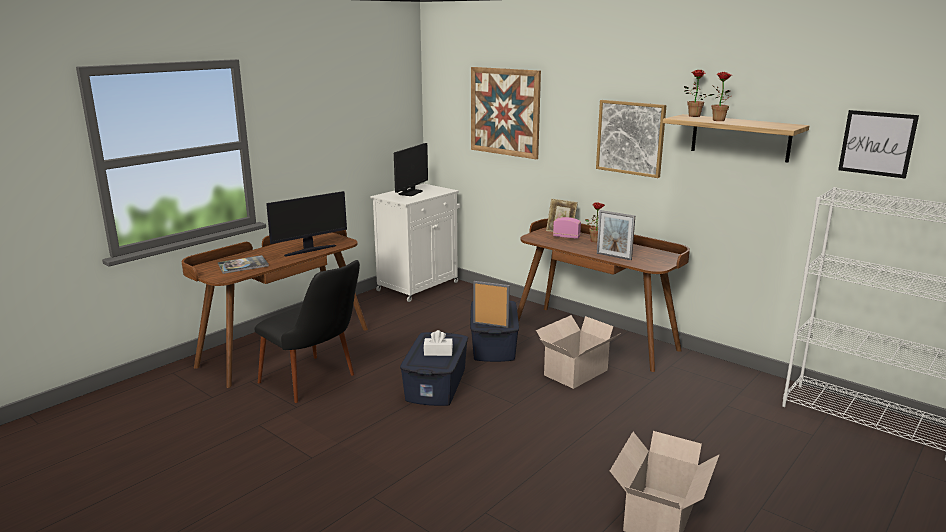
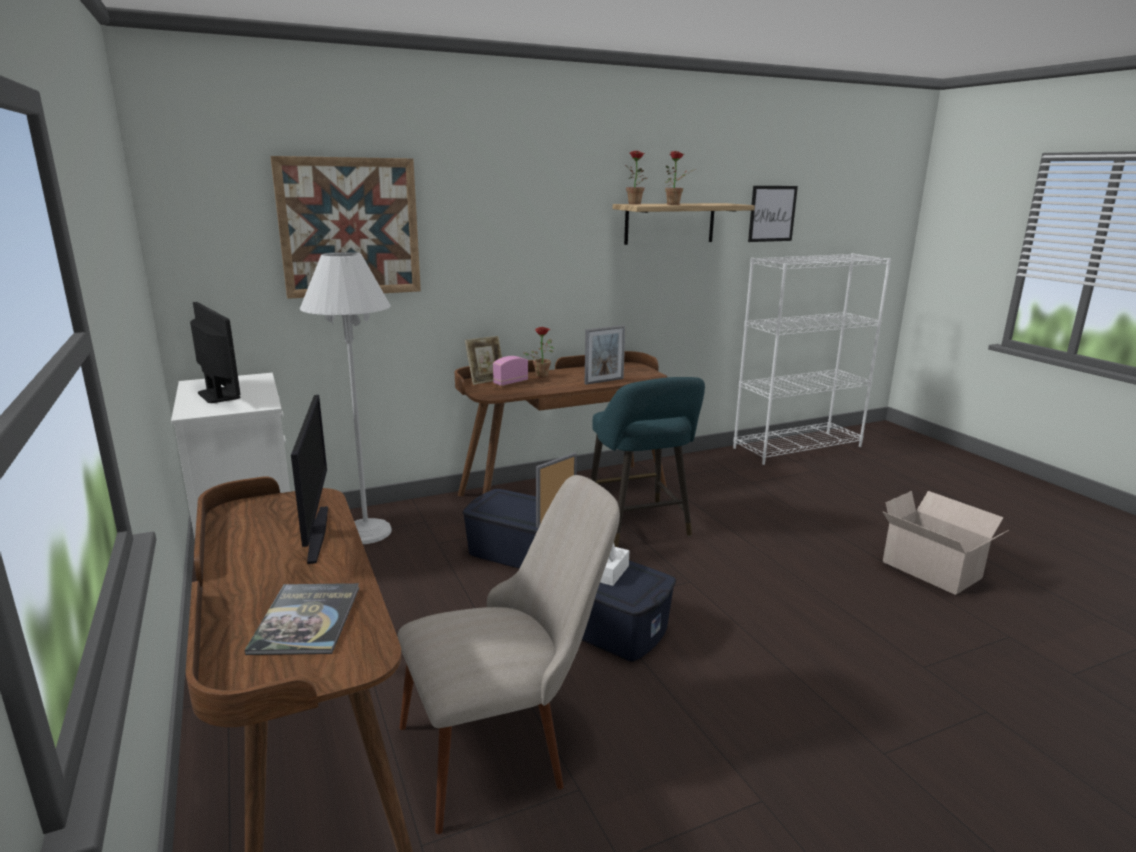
camera: 65 degrees left, 0 degrees up
(316, 383) = (507, 745): black chair -> beige chair
(470, 300) = (366, 532): none -> white floor lamp
(574, 373) = (640, 527): cardboard box -> turquoise stool
(630, 138) = (554, 240): picture -> none

